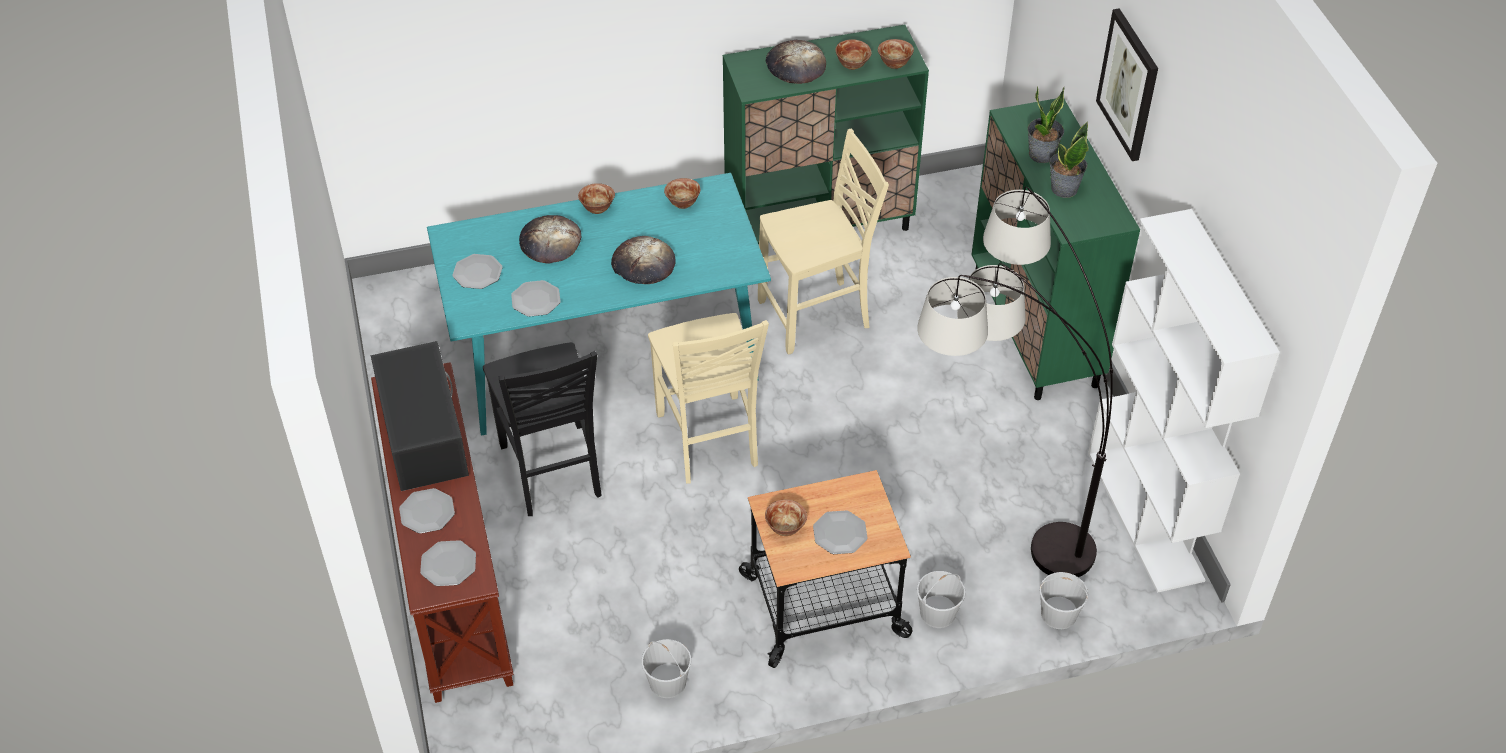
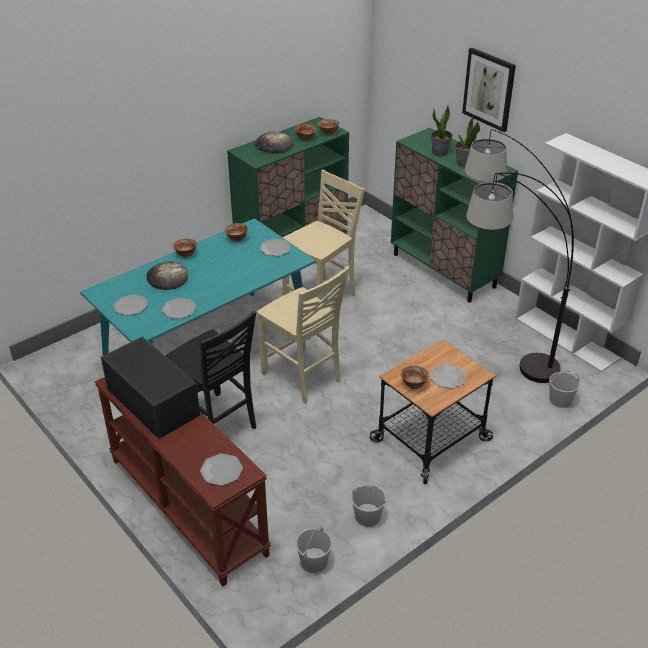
camera: 25 degrees left, 10 degrees down
(427, 512) = (185, 445): plate -> plate (275, 248)
(643, 264) = (234, 273): bread -> none
(938, 612) = (496, 421): white bucket -> white bucket (314, 561)

